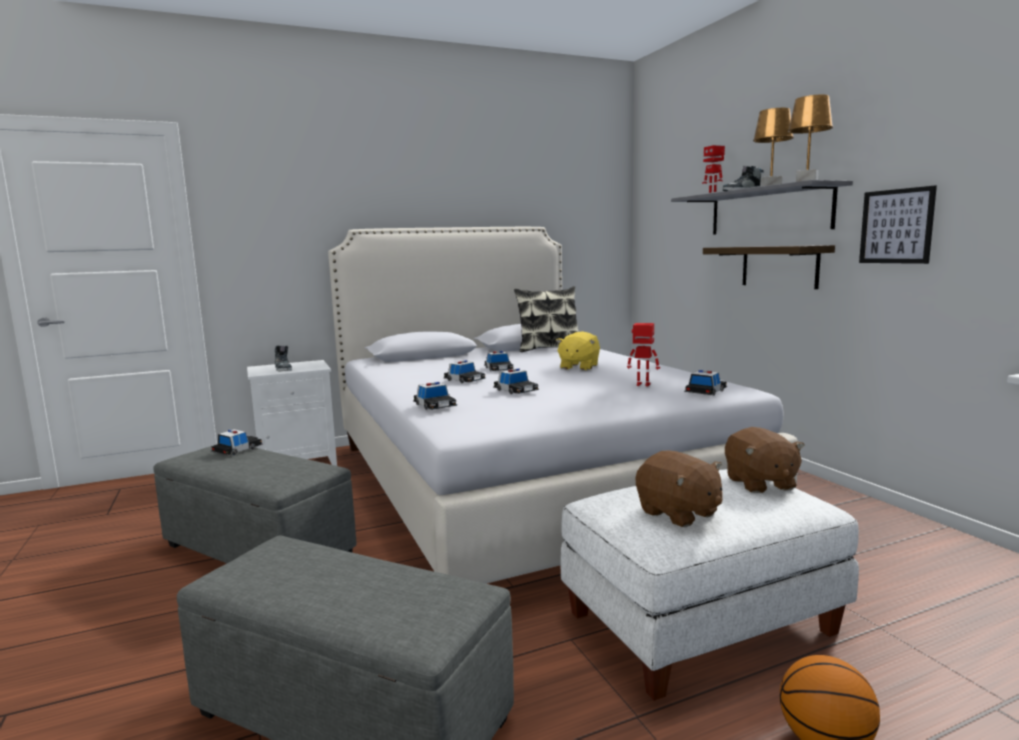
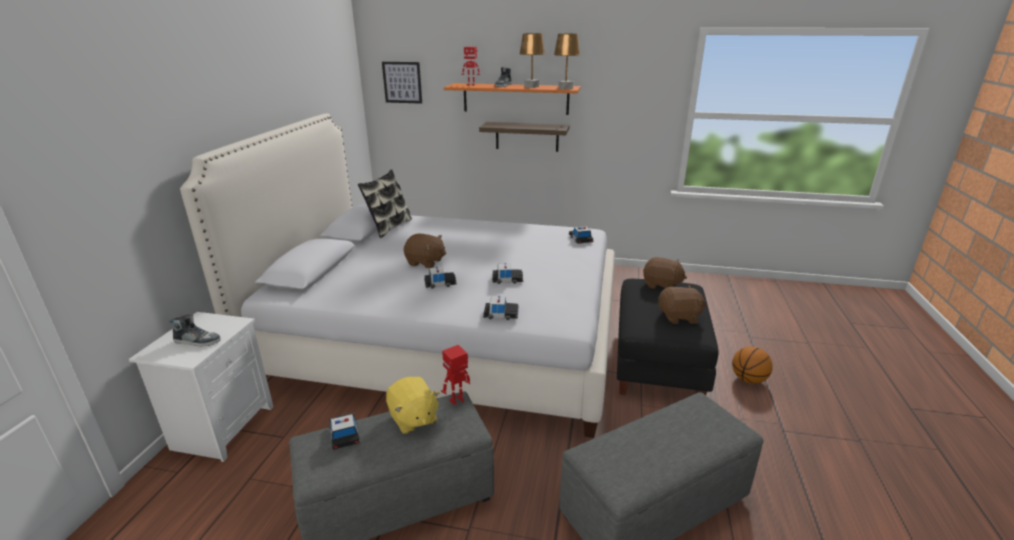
camera: 55 degrees left, 15 degrees up
(498, 369) = (425, 262): toy car -> brown plush toy
(578, 367) = (466, 241): yellow plush toy -> yellow plush toy (413, 418)
(642, 385) = (542, 245): toy robot -> toy robot (457, 400)
(700, 621) = (656, 363): white ottoman -> black ottoman
(768, 211) = (515, 98): grey shelf -> orange shelf
(896, 226) = (609, 116): picture -> picture (402, 82)

